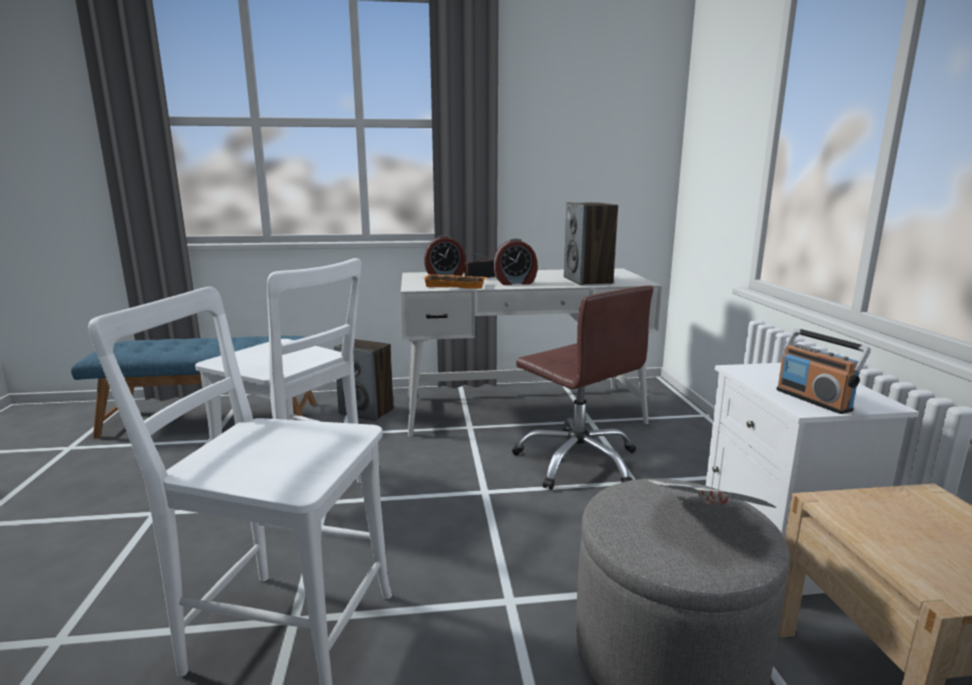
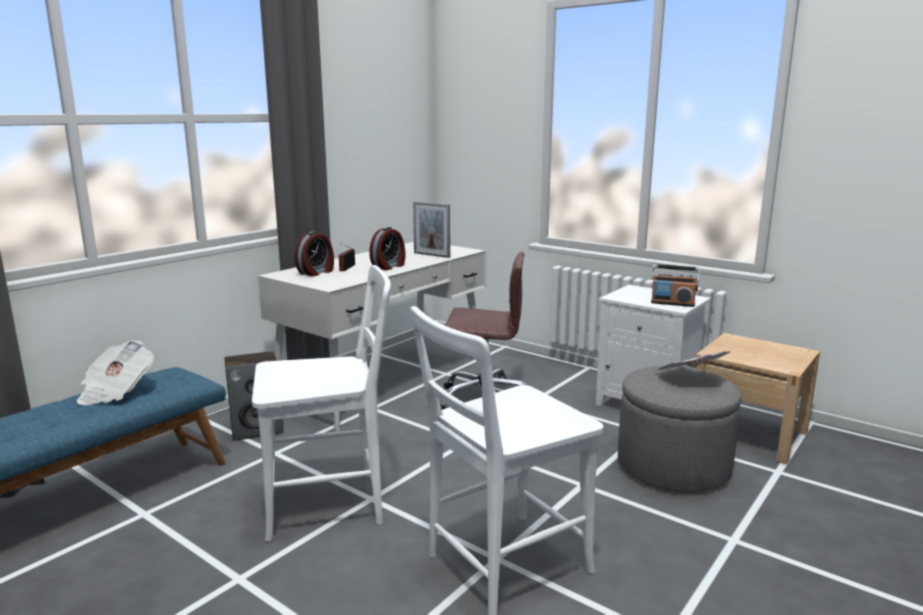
camera: 45 degrees left, 0 degrees up
(237, 341) = (116, 391): none -> newspaper
(456, 285) = (353, 277): orange tray -> none
(588, 280) = (431, 255): speaker -> picture frame

